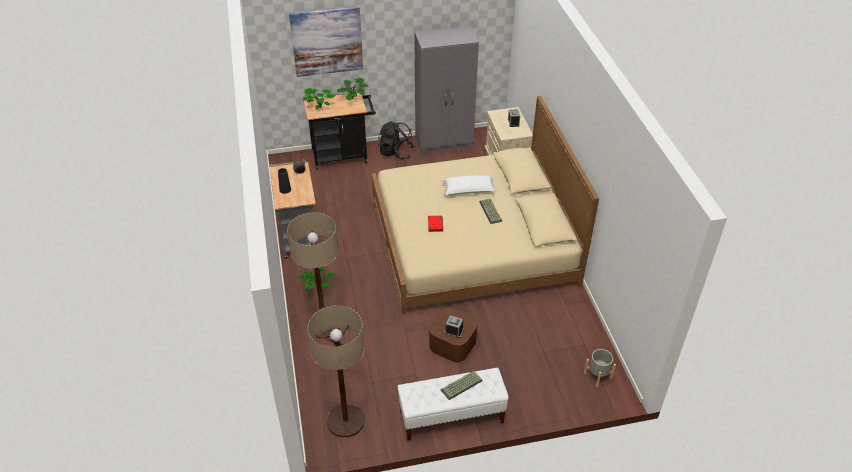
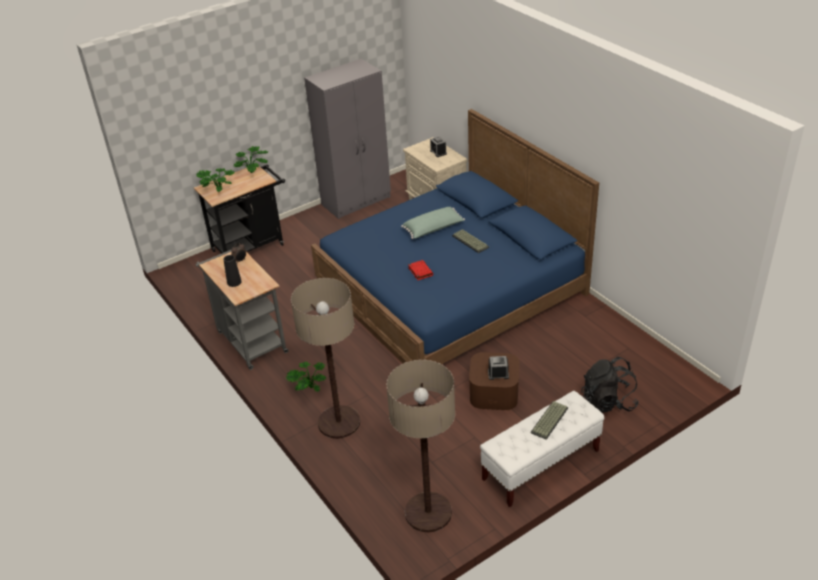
camera: 20 degrees left, 5 degrees down
(327, 41) = (210, 110): picture -> none
(395, 152) = (309, 226): black backpack -> black backpack (608, 402)
(468, 191) = (433, 229): white pillow -> green pillow
(472, 242) = (450, 288): beige bed -> blue bed
(598, 375) = (661, 372): grey planter -> none

